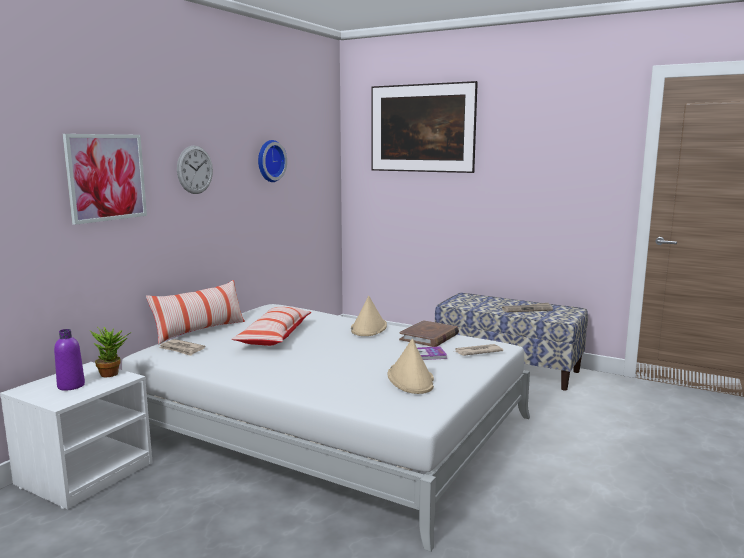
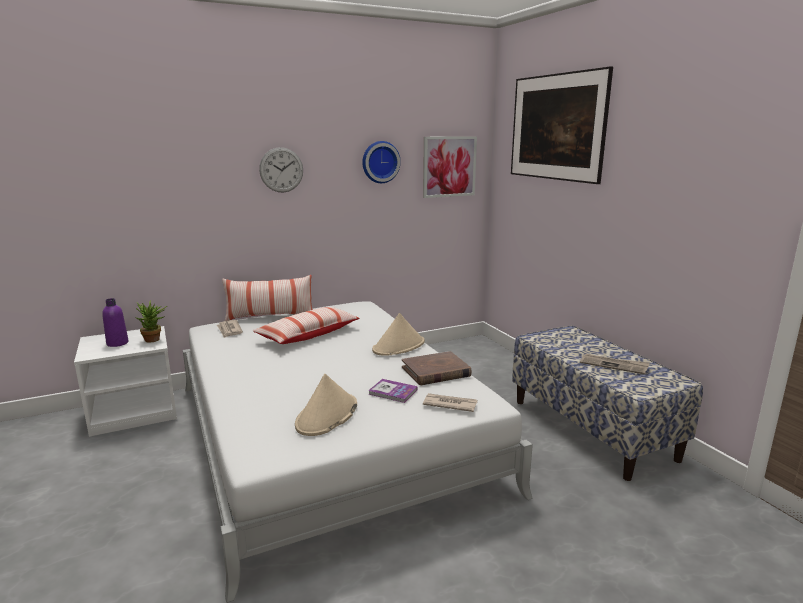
camera: 35 degrees right, 5 degrees up
(106, 177) = (180, 175): picture -> picture (449, 166)

